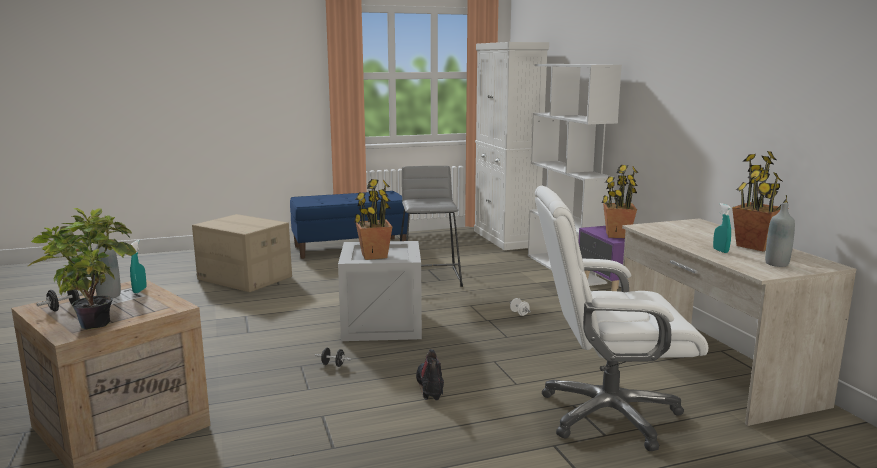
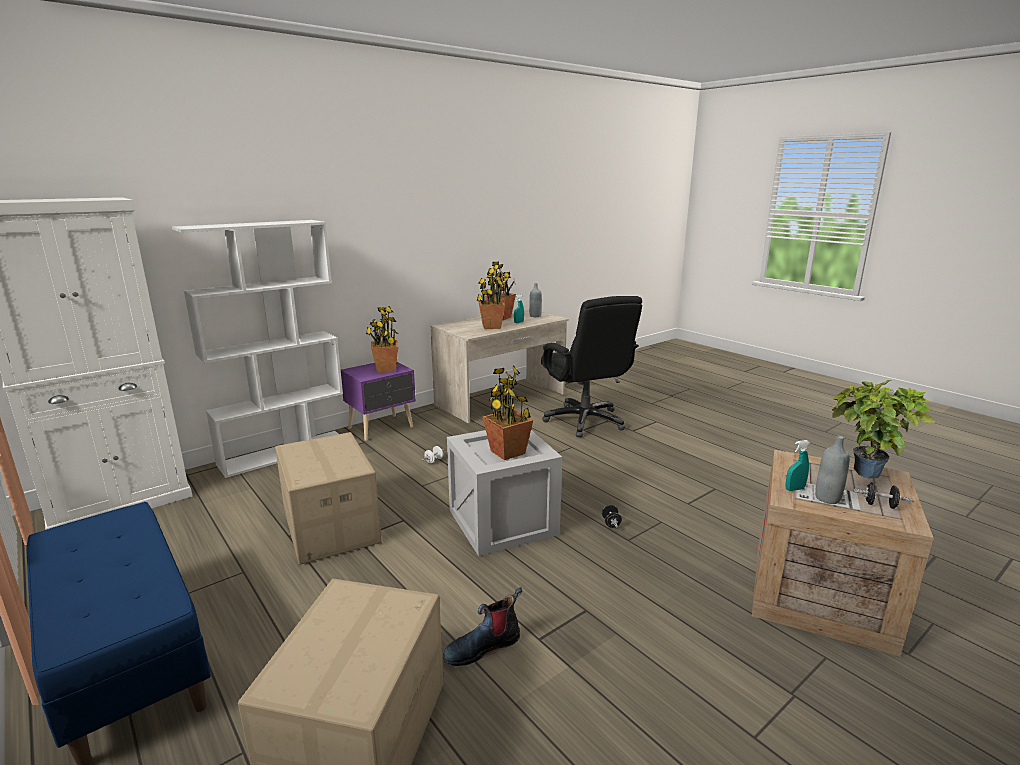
camera: 110 degrees left, 5 degrees up
(430, 278) = (329, 527): grey stool -> cardboard box
(431, 387) = (605, 473): boot -> boot (483, 646)
(607, 414) = (585, 421): white office chair -> black office chair
(690, 237) = (491, 326): none -> potted plant

